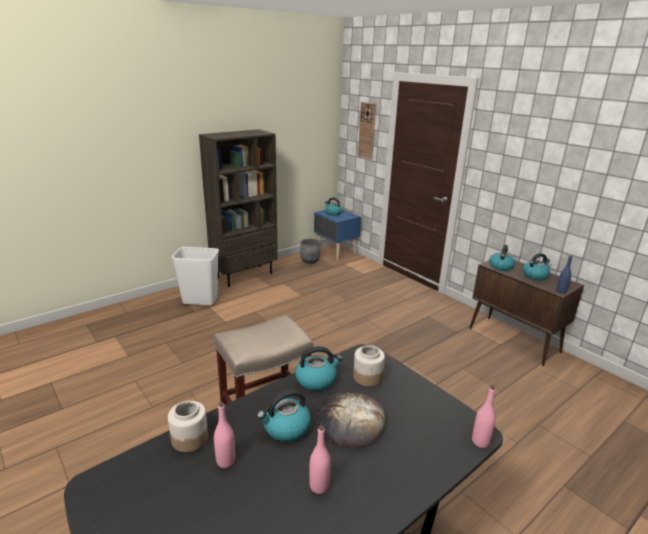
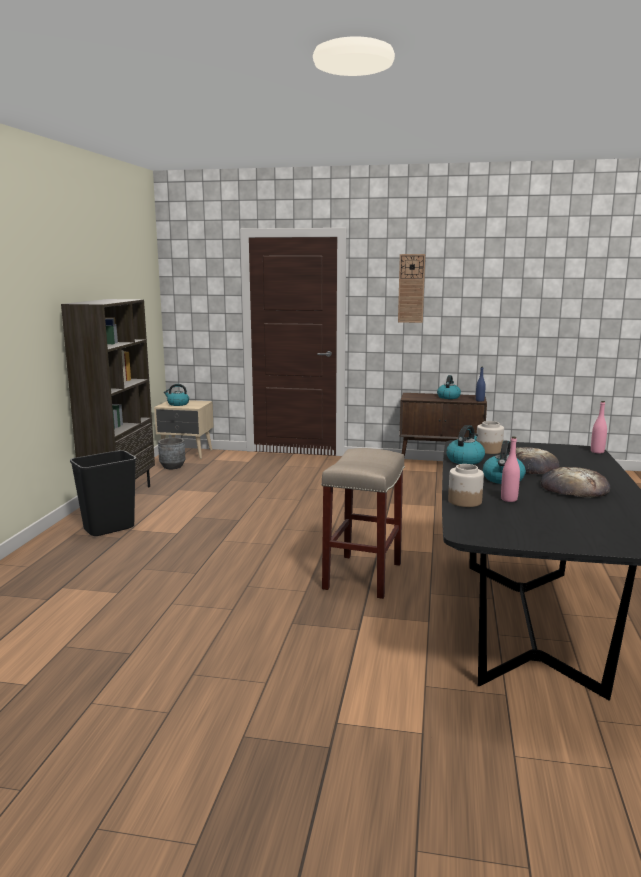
camera: 40 degrees left, 10 degrees down
(200, 300) = (109, 528): white trash can -> black trash can
(319, 486) = (573, 488): pink bottle -> bread
(335, 252) = (186, 453): blue nightstand -> beige nightstand
(367, 130) = (208, 297): wall clock -> wall clock (411, 288)
(501, 266) = (417, 397): kettle -> none

